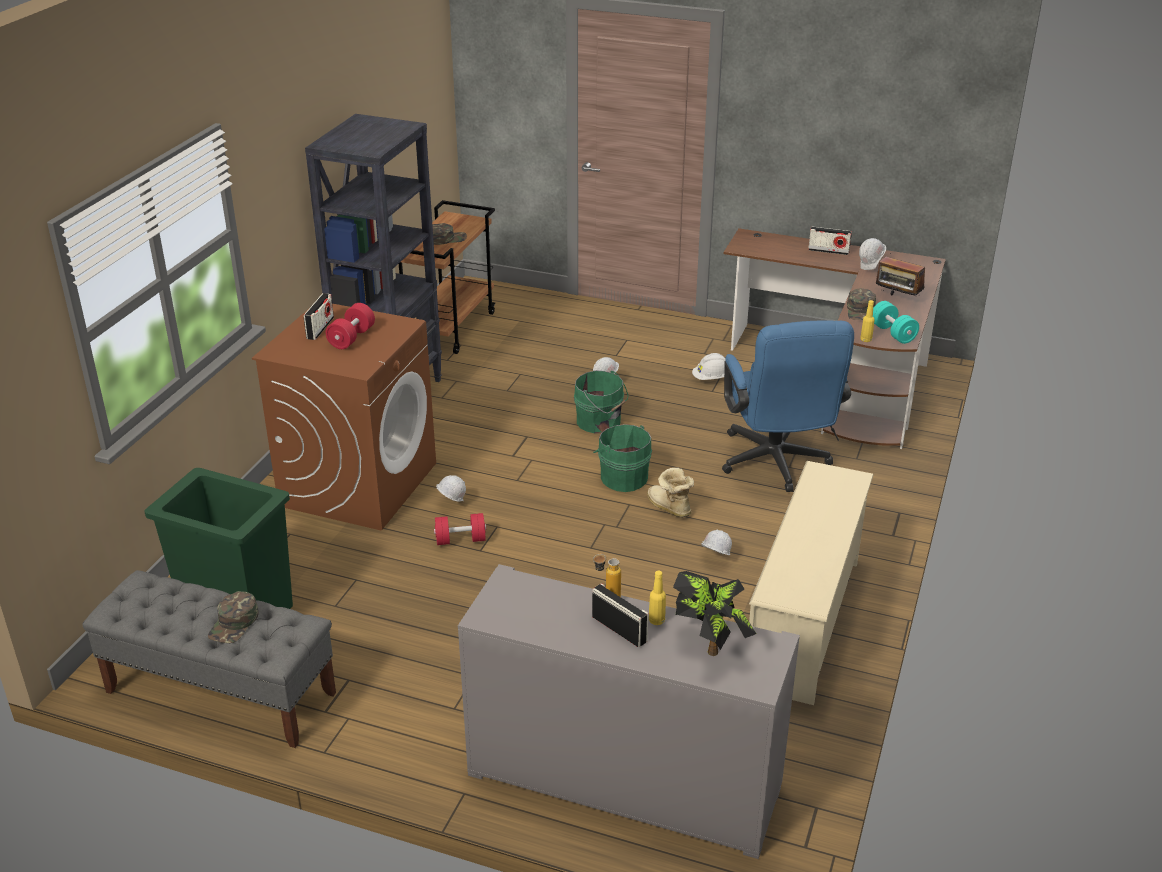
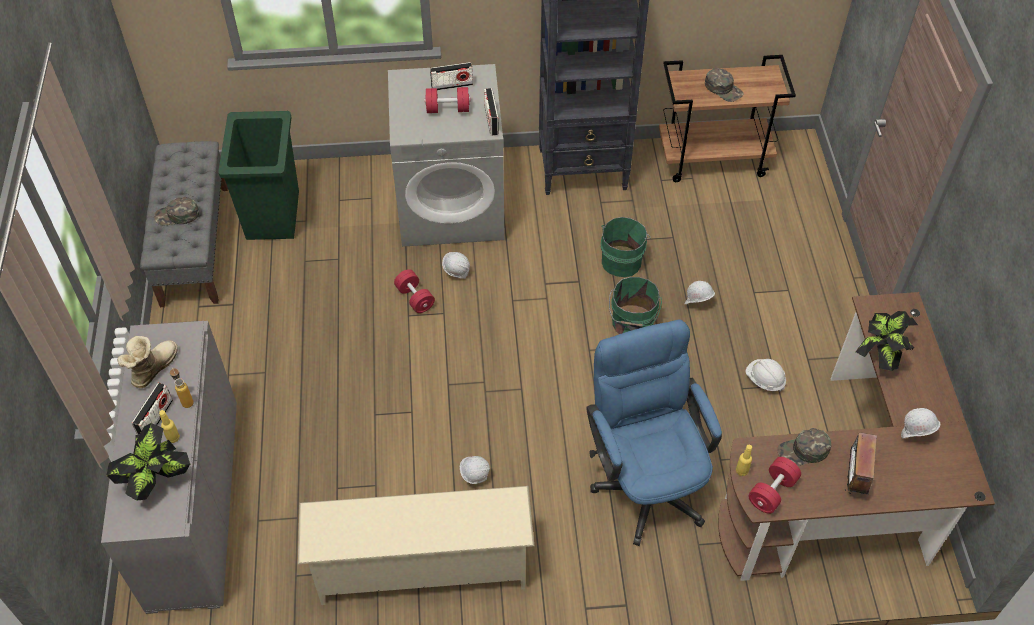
camera: 65 degrees right, 20 degrees up
(359, 484) = (451, 207): brown washing machine -> grey washing machine
(622, 477) = (558, 370): green bucket -> green bucket (622, 260)
(668, 508) = (531, 419): boot -> boot (152, 368)
(776, 465) = (645, 480): blue office chair -> blue office chair turned 105 degrees clockwise
(789, 258) = (879, 356): none -> potted plant
(828, 251) = (925, 386): radio -> radio (491, 120)
(892, 333) = (772, 492): turquoise dumbbell -> red dumbbell

